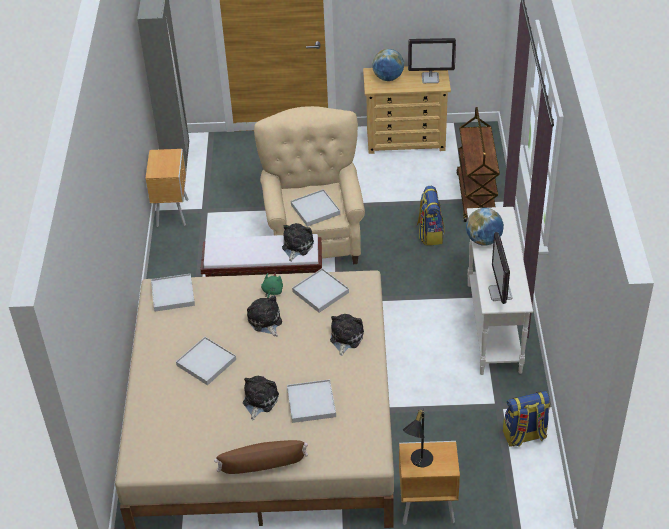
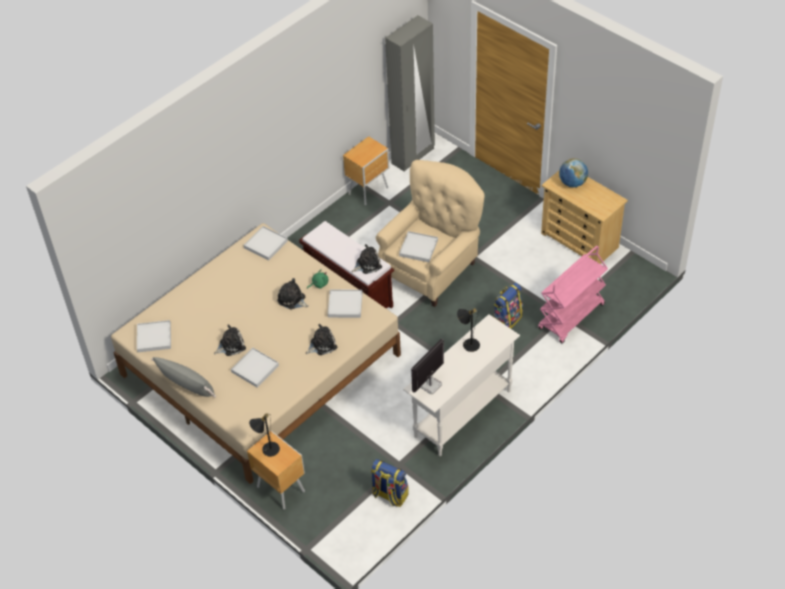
camera: 45 degrees right, 5 degrees up
(206, 362) = (232, 300): white tray -> white tray (154, 337)
(262, 466) = (186, 384): brown pillow -> grey pillow
(265, 321) = (292, 300): plush toy -> plush toy turned 75 degrees counterclockwise
(430, 78) = (601, 202): monitor -> none
(476, 197) = (571, 317): brown cart -> pink cart
(483, 240) = (468, 343): globe -> black table lamp

